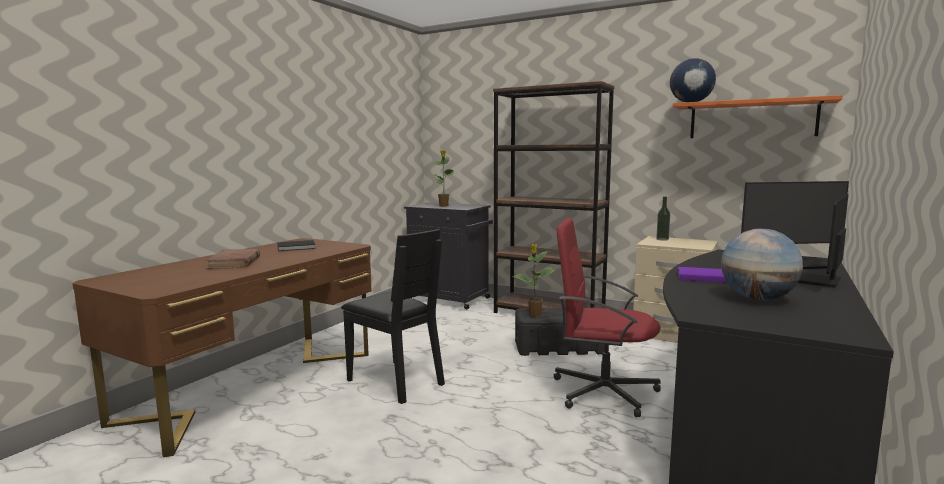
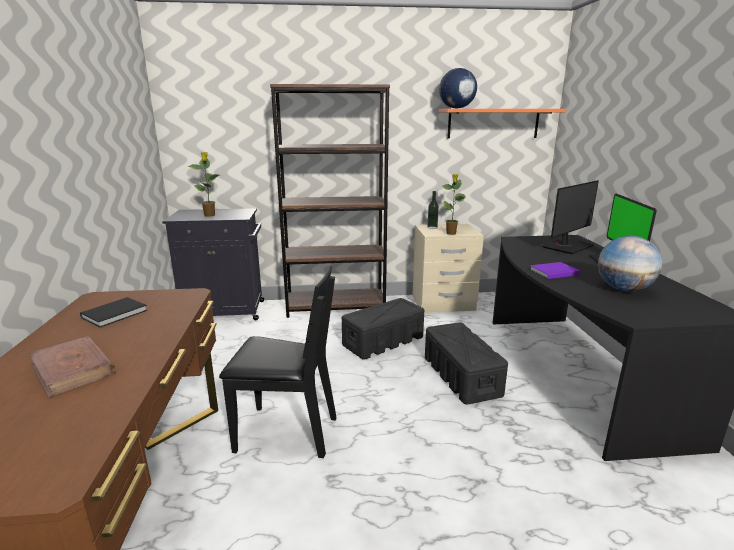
camera: 35 degrees left, 10 degrees up
(534, 314) = (366, 319): potted plant -> potted plant (451, 233)
(602, 391) = (461, 376): red office chair -> black storage box

